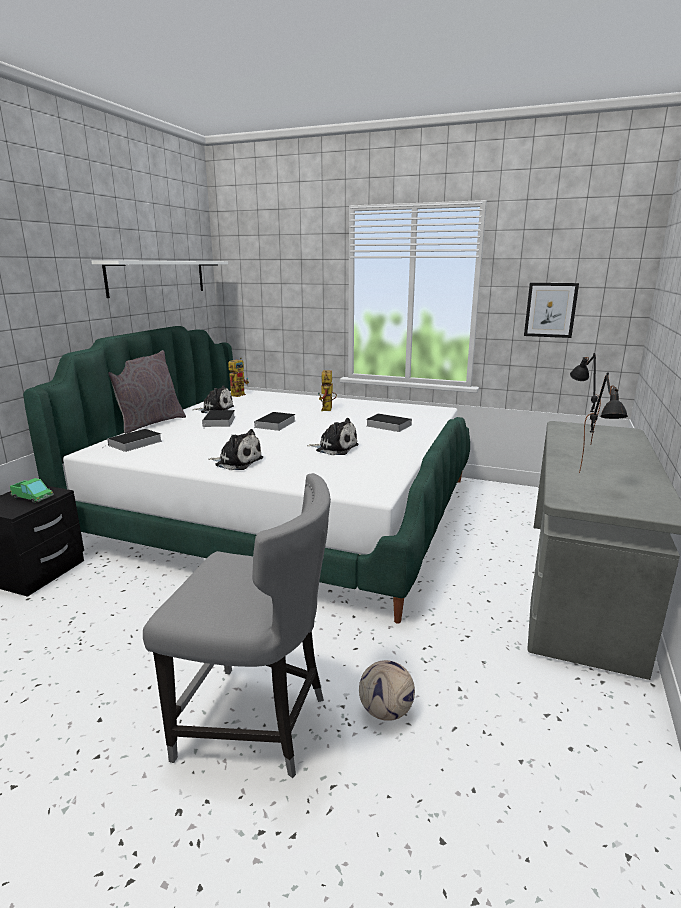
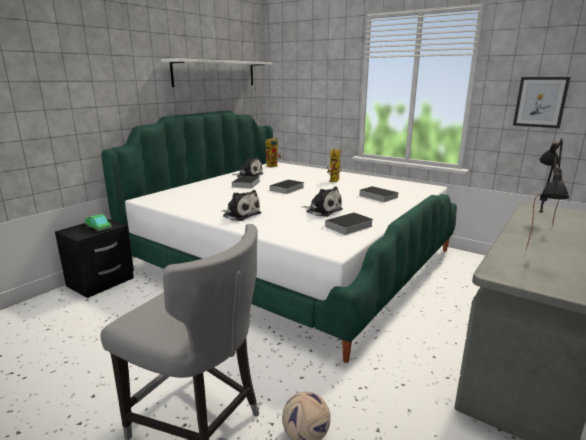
camera: 15 degrees right, 0 degrees up
(134, 443) = (177, 195): book -> book (348, 227)
(149, 423) = (196, 182): grey pillow -> none

